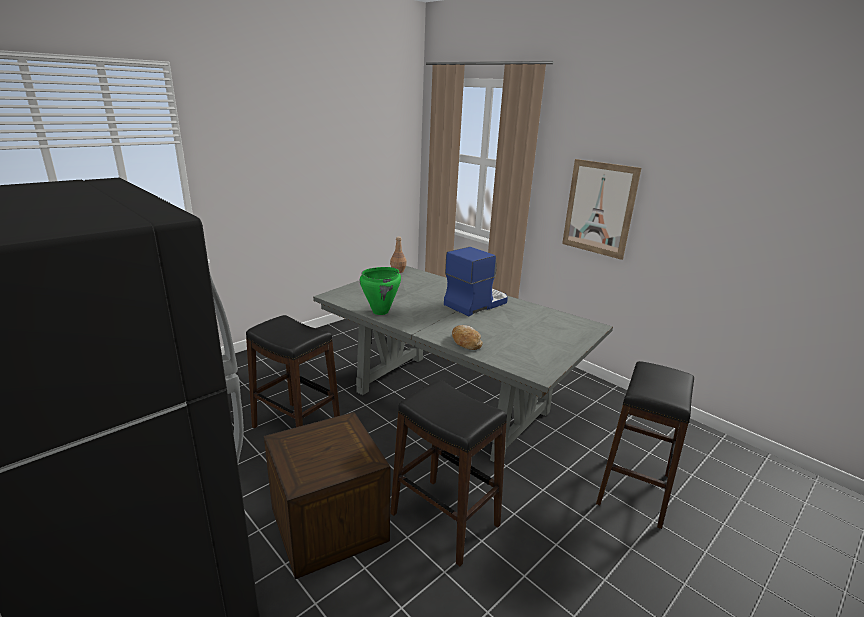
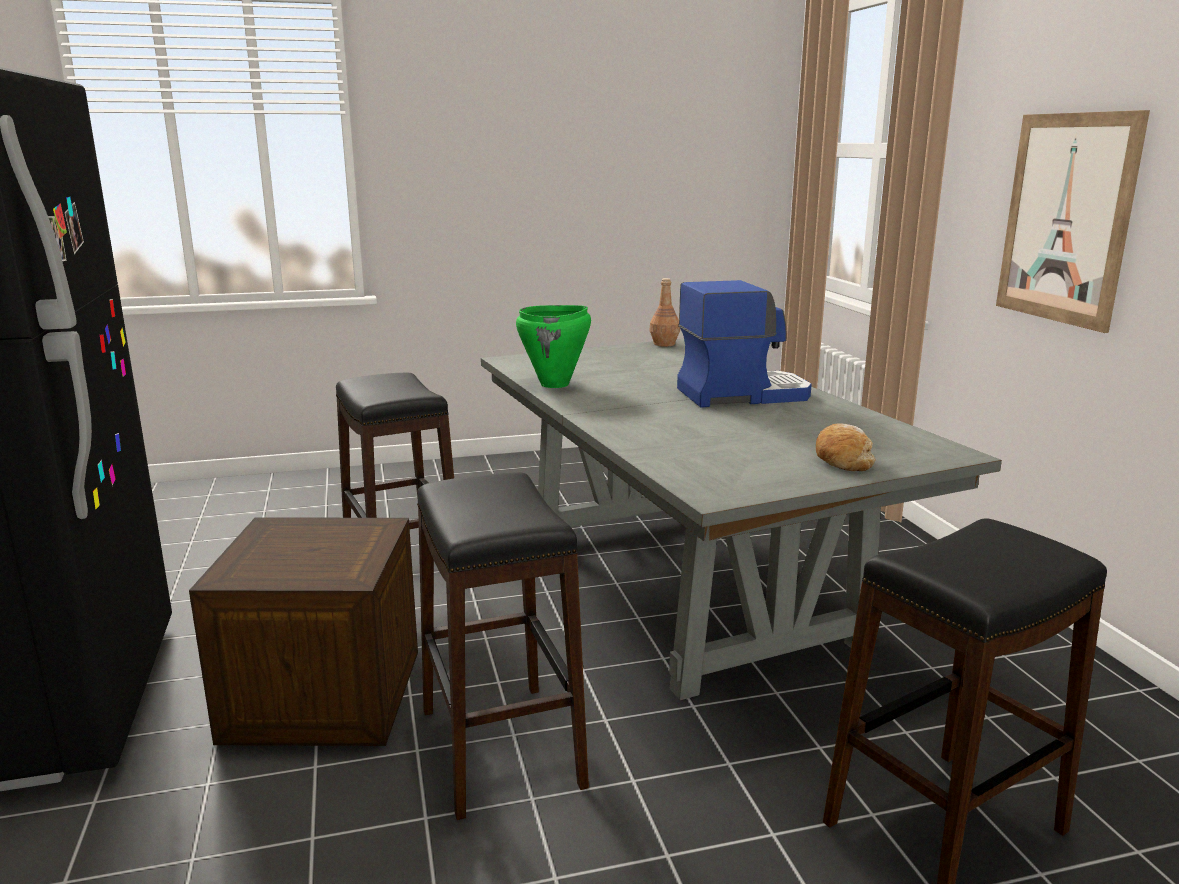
camera: 30 degrees right, 5 degrees down
(465, 342) = (639, 436): bread -> bread (842, 459)

